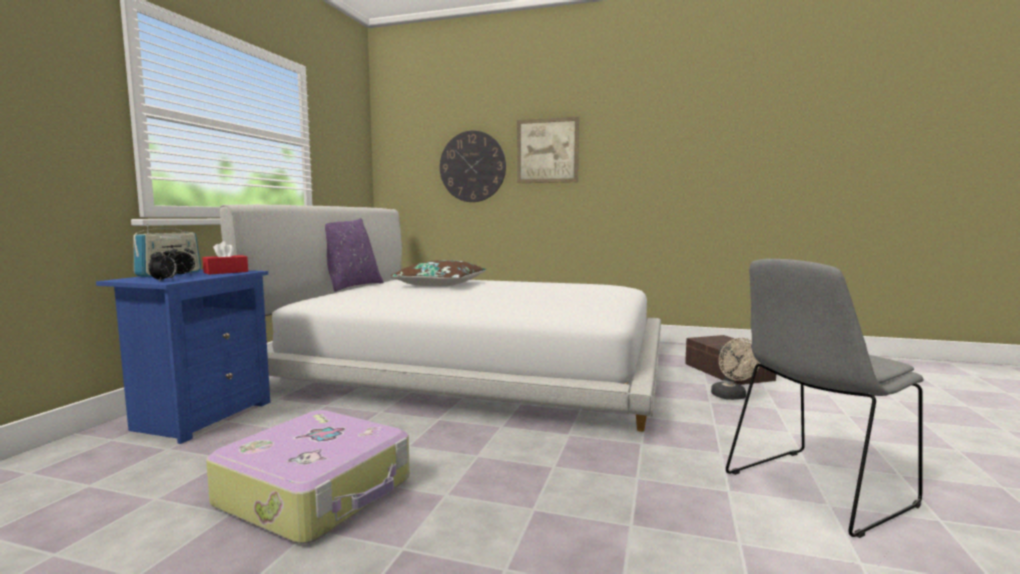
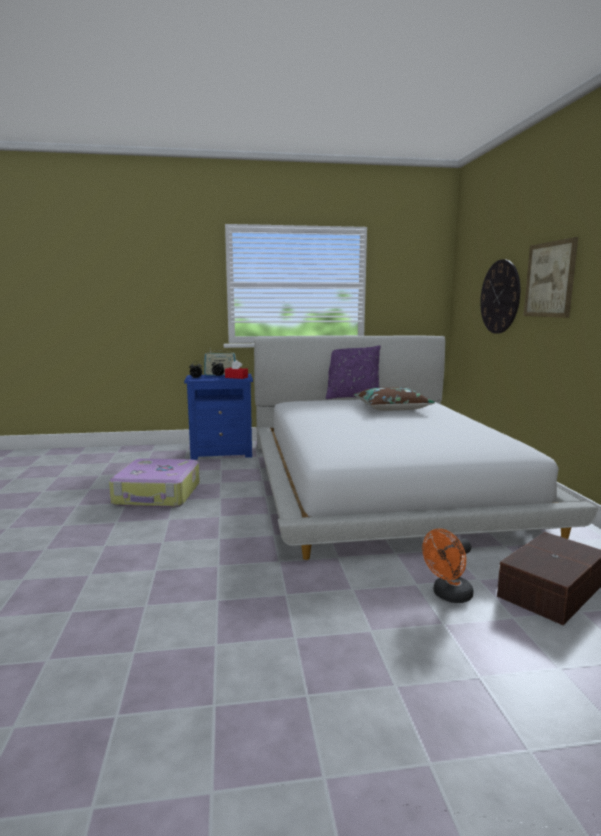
camera: 65 degrees right, 5 degrees up
(731, 397) = (448, 595): beige fan -> orange fan
(815, 490) = (238, 639): grey chair -> none

